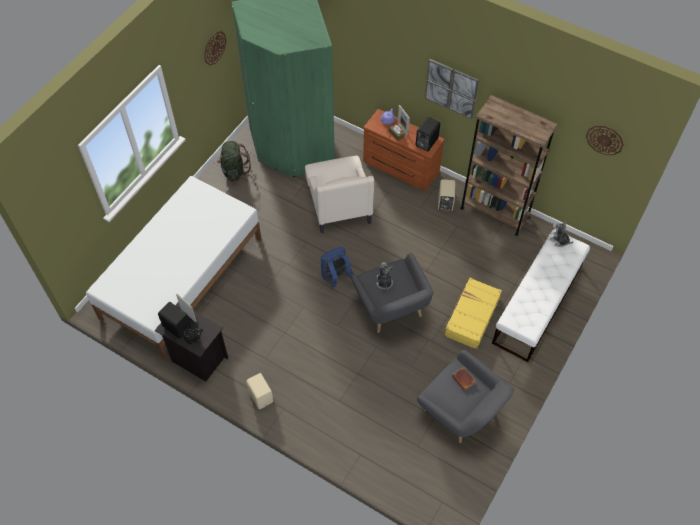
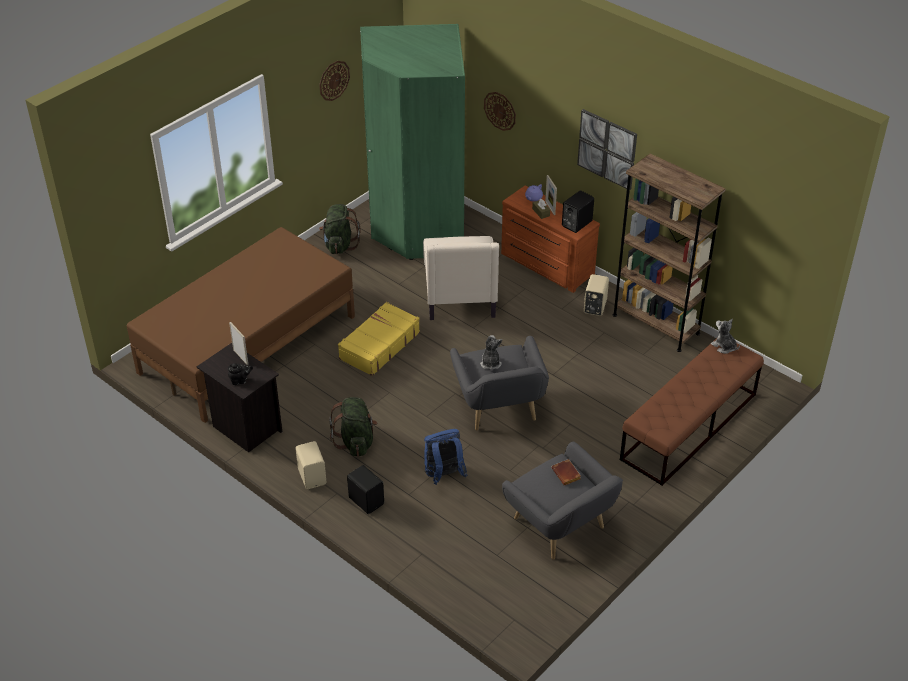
camera: 10 degrees right, 15 degrees down
(177, 326) = (224, 366): black speaker -> black speaker (366, 500)
(181, 278) = (246, 344): white bed -> brown bed
(287, 358) = (355, 441): none -> green backpack
(335, 278) = (436, 367): blue backpack -> blue backpack (443, 475)
(471, 317) = (599, 429): yellow suitcase -> yellow suitcase (379, 346)
(537, 304) = (689, 427): white bench -> brown bench
(604, 139) = (779, 208): wall clock -> wall clock (500, 110)

